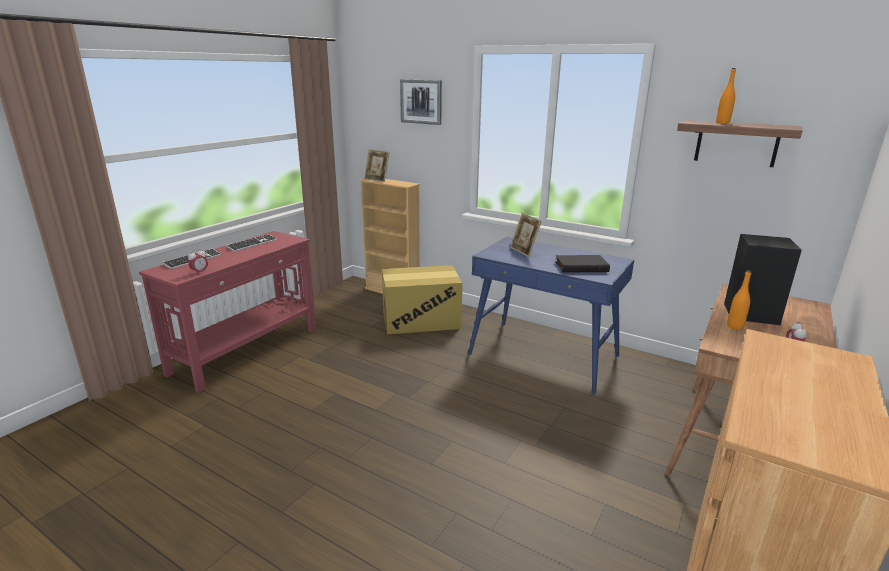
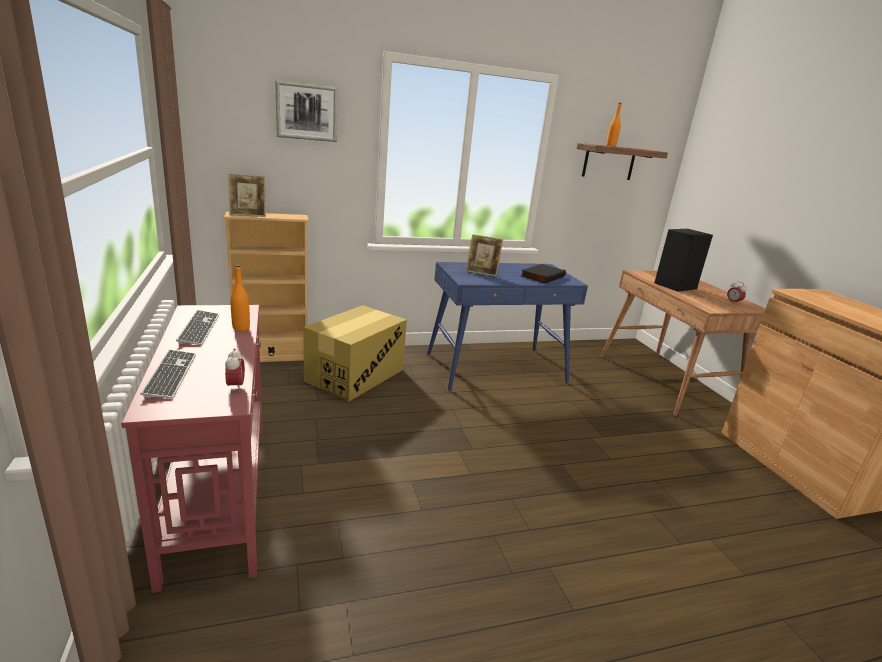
camera: 50 degrees left, 0 degrees up
(735, 327) = (689, 295): orange bottle -> orange bottle (241, 328)

